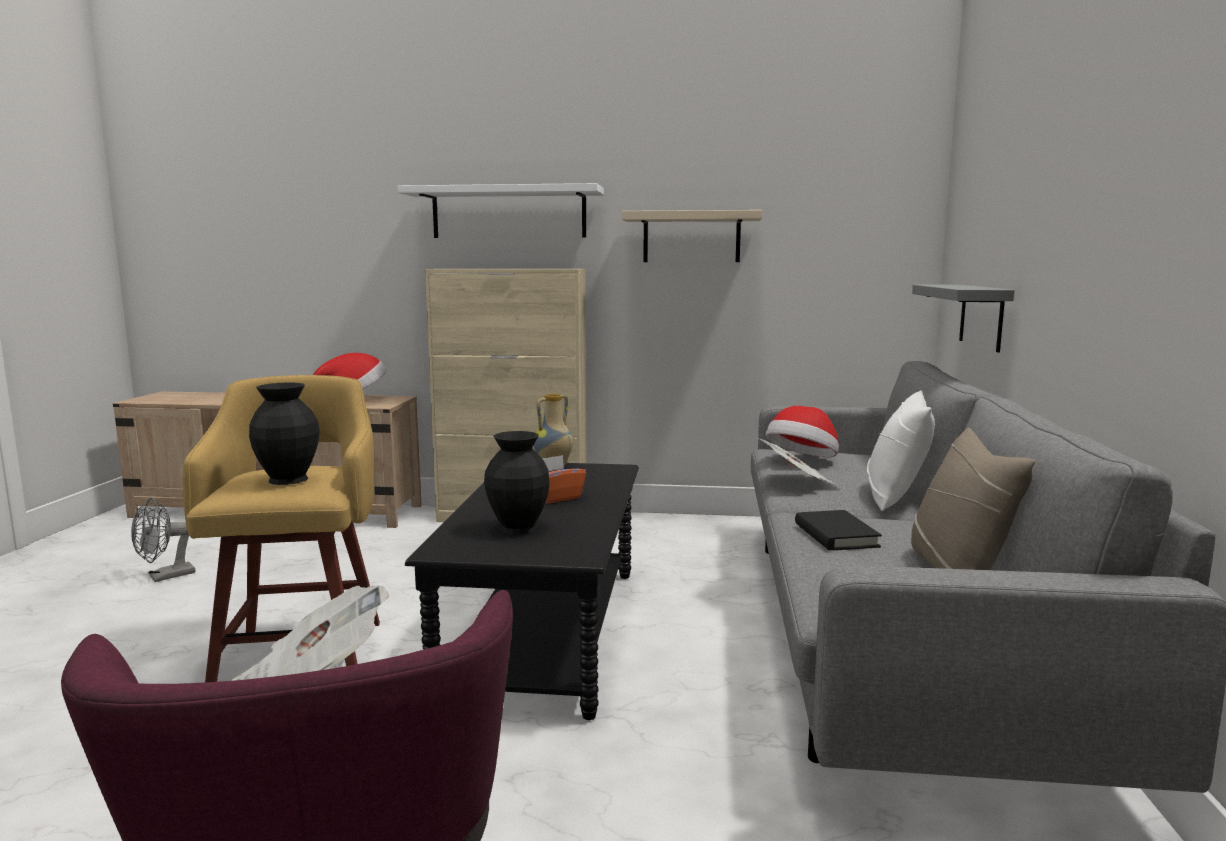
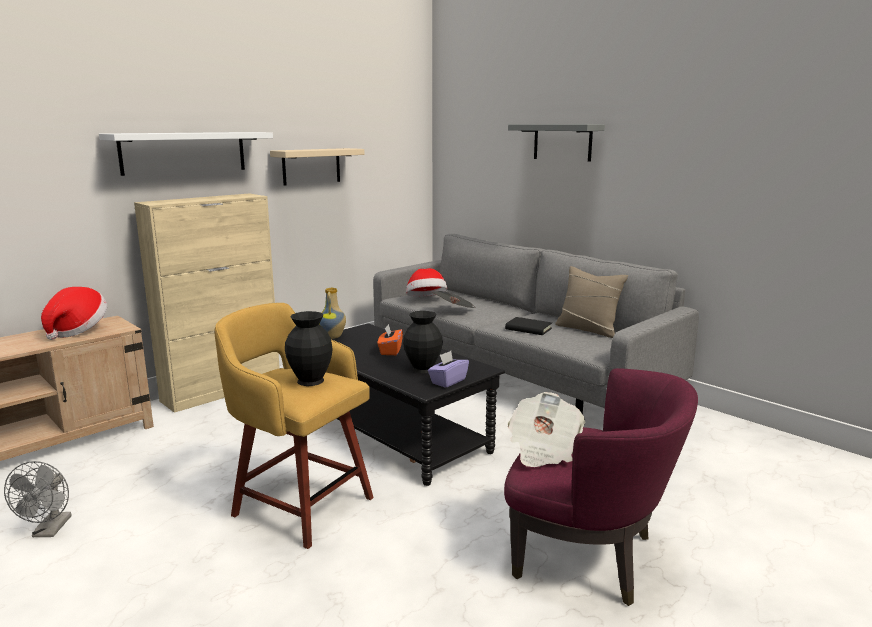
camera: 50 degrees left, 5 degrees up
(492, 551) = (448, 381): none -> purple tissue box
(895, 496) = (499, 307): white pillow -> none
(981, 316) = (490, 207): grey shelf -> grey shelf (562, 142)

